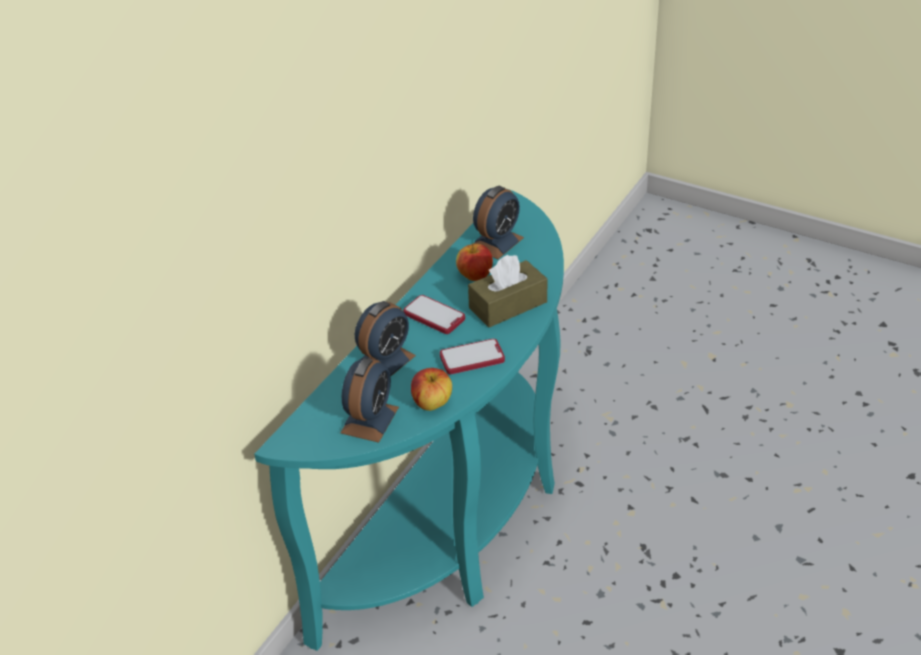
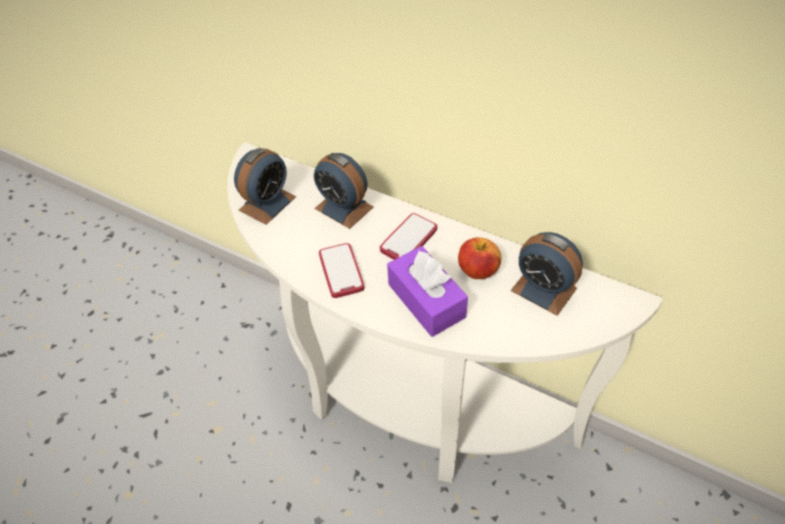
camera: 90 degrees right, 10 degrees up
(369, 420) = (267, 203): alarm clock -> alarm clock turned 75 degrees counterclockwise
(432, 403) = (281, 243): apple -> none
(461, 522) = (404, 401): turquoise console table -> white console table
(508, 305) = (426, 300): brown tissue box -> purple tissue box

